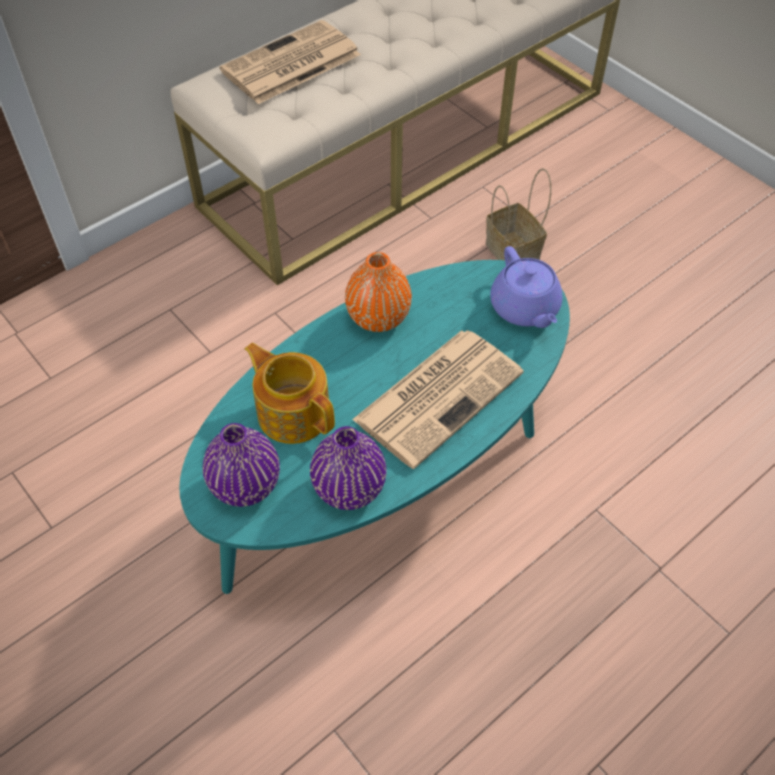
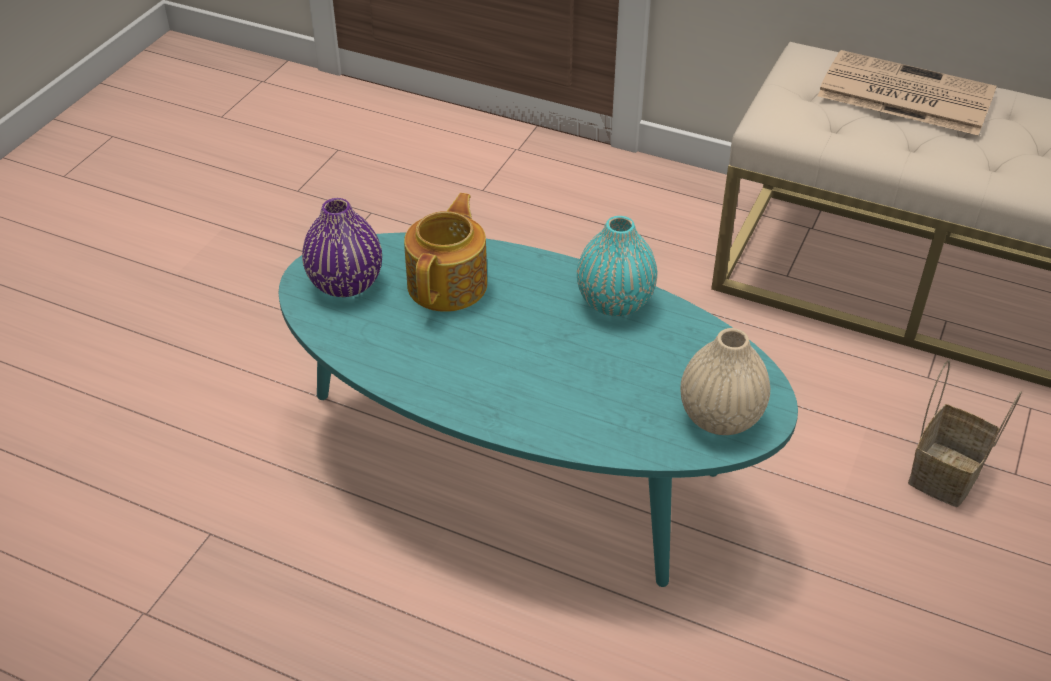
camera: 65 degrees right, 10 degrees down
(349, 488) = (380, 353): purple vase -> none
(378, 317) = (615, 301): orange vase -> turquoise vase
(439, 394) = (540, 382): newspaper -> none
(525, 308) = (720, 417): purple teapot -> beige vase

